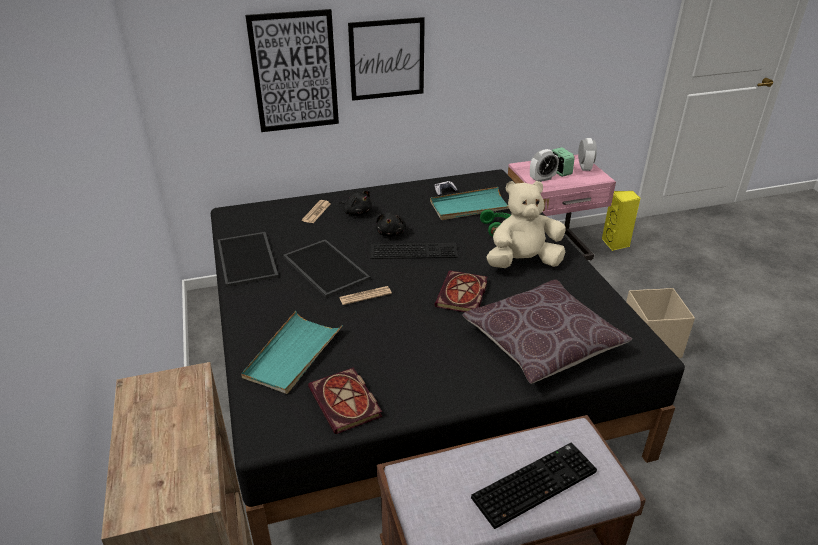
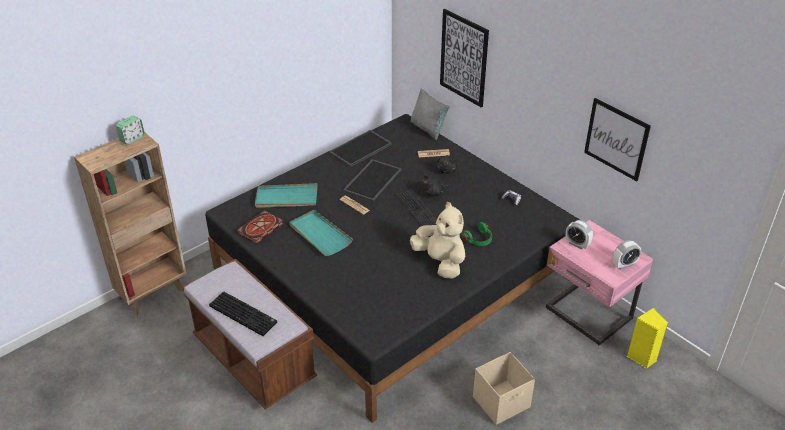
camera: 65 degrees right, 5 degrees up
(264, 202) = (428, 129): none -> grey pillow
(387, 59) = (517, 83): picture -> picture (616, 139)
(462, 295) = (381, 244): book -> none
(470, 207) = (499, 218): turquoise tray -> turquoise tray (319, 235)
(542, 343) = (353, 289): brown pillow -> none
(560, 172) = (600, 252): alarm clock -> alarm clock (132, 139)

